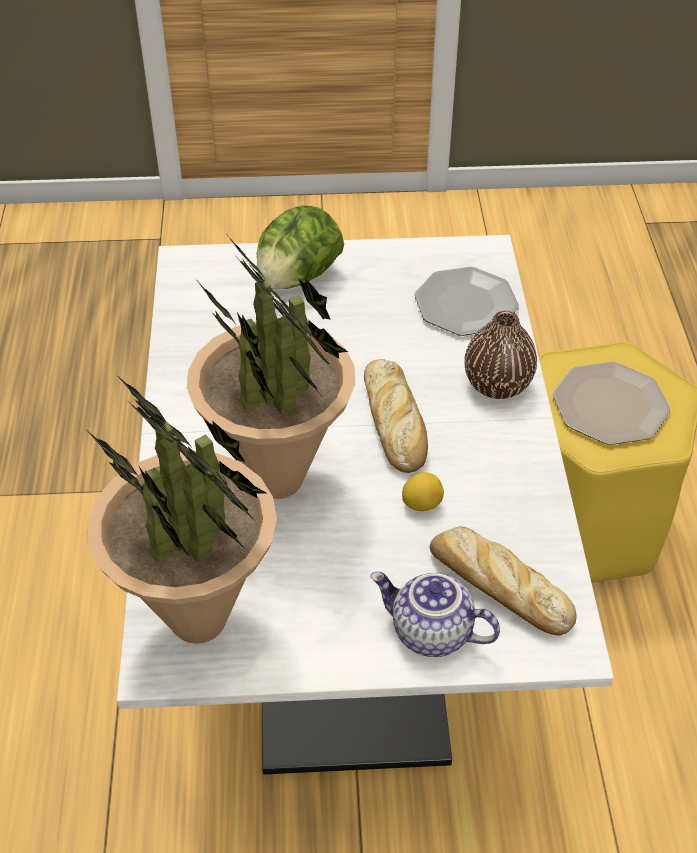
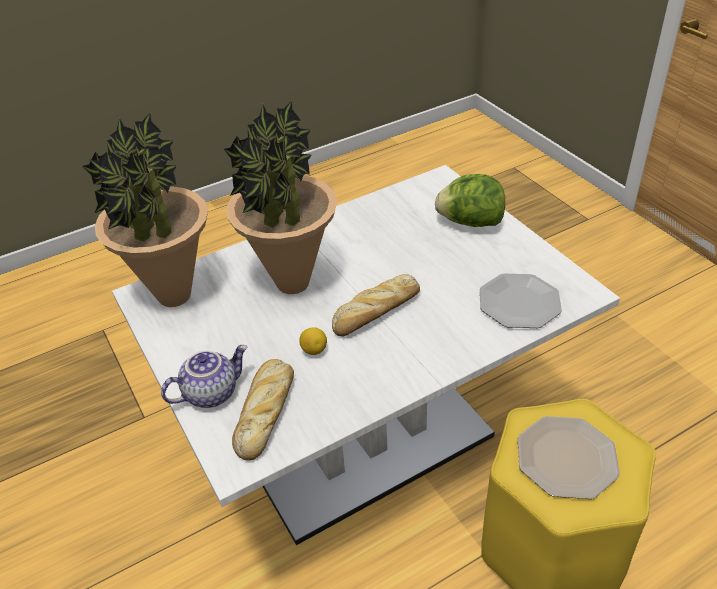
camera: 65 degrees right, 5 degrees down
(430, 633) = (211, 392): teapot -> teapot turned 60 degrees clockwise
(497, 384) = (451, 347): brown vase -> none

